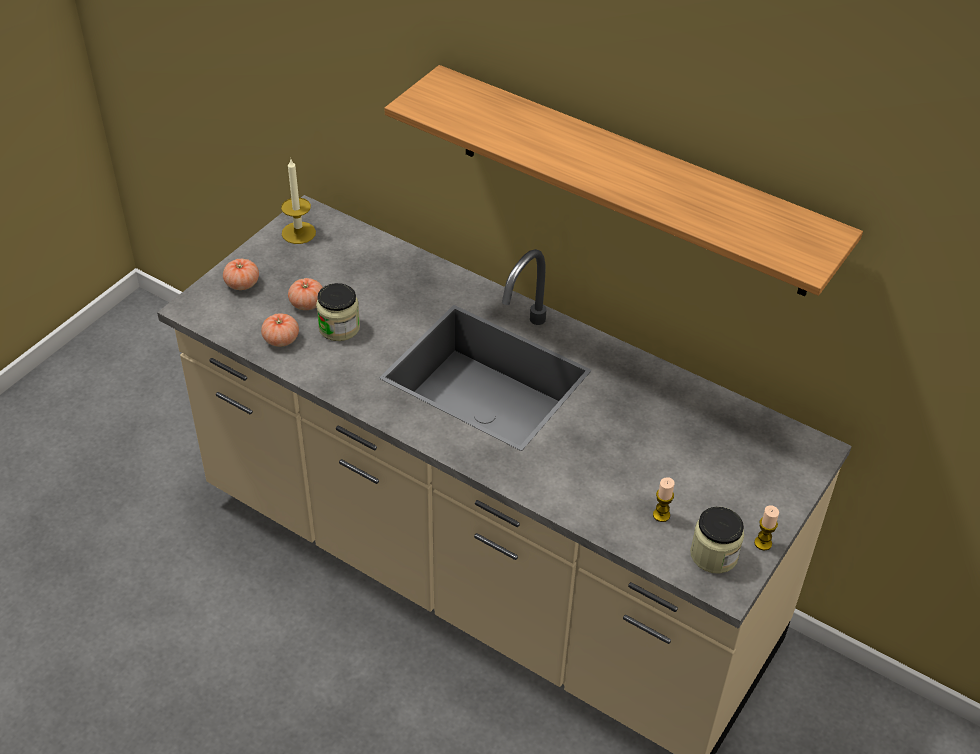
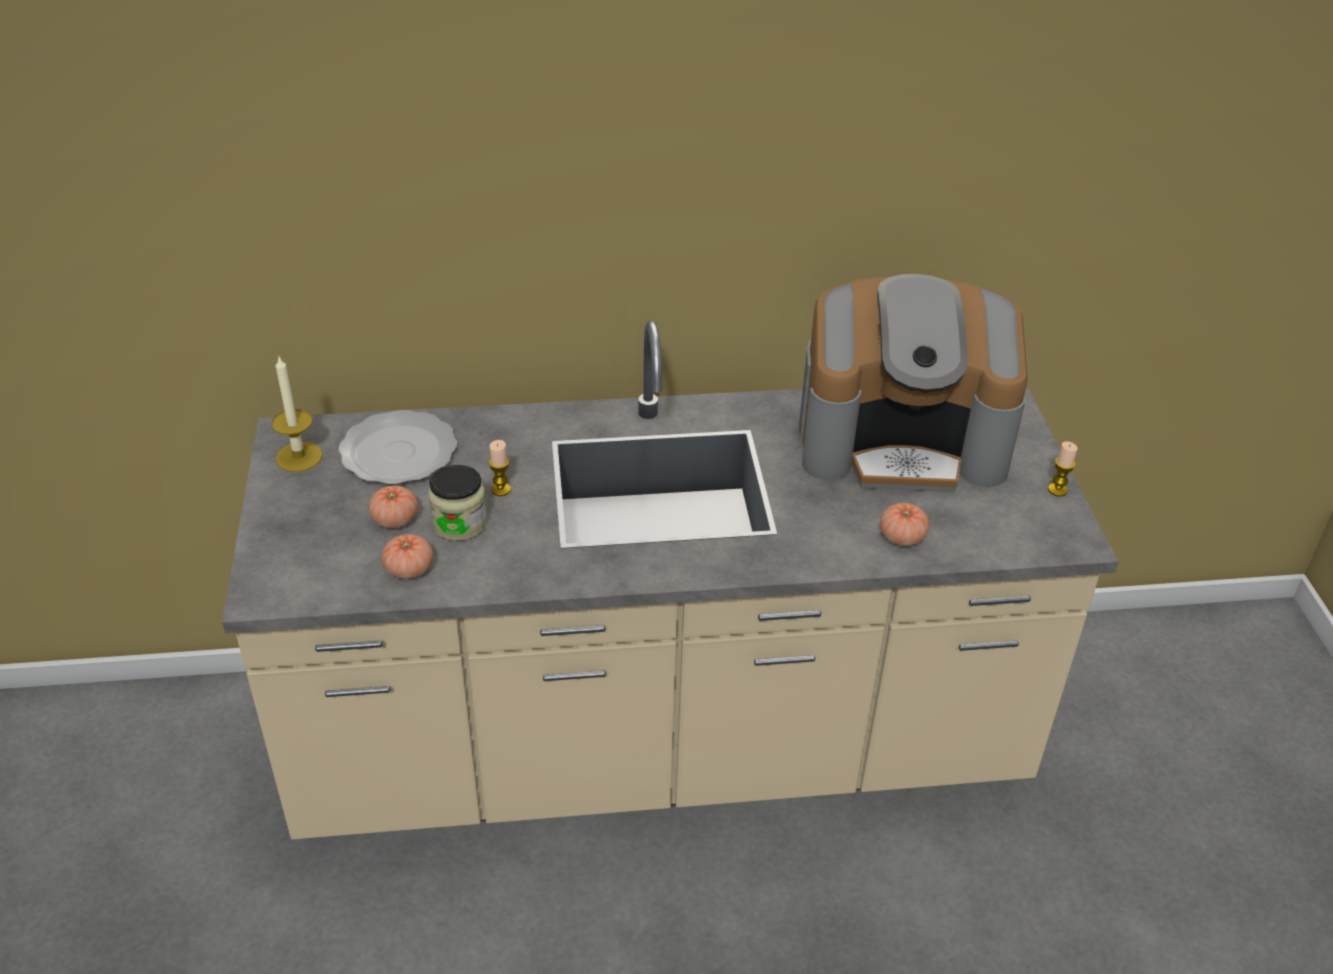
camera: 40 degrees left, 5 degrees down
(242, 284) = (294, 539): tomato -> tomato (902, 537)
(357, 260) = (398, 450): none -> plate
(632, 181) = (736, 193): shelf -> none
(661, 515) = (957, 516): candle -> candle (501, 489)
(691, 439) = (902, 440): none -> coffee machine
(714, 555) = (1035, 522): jar -> none

